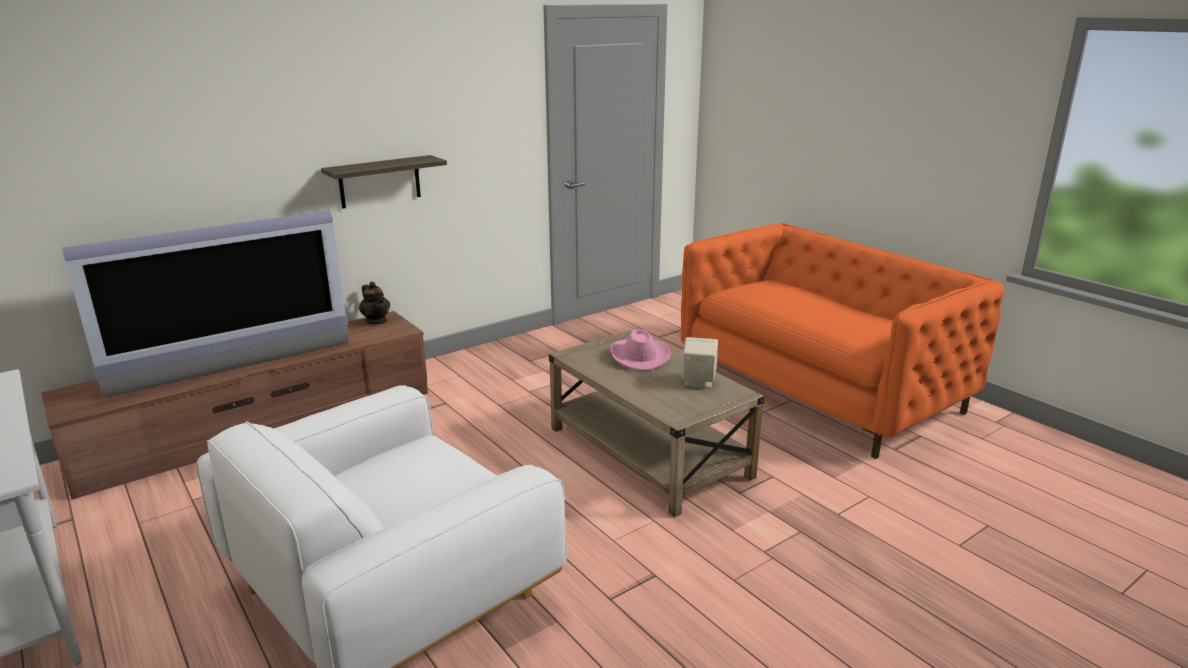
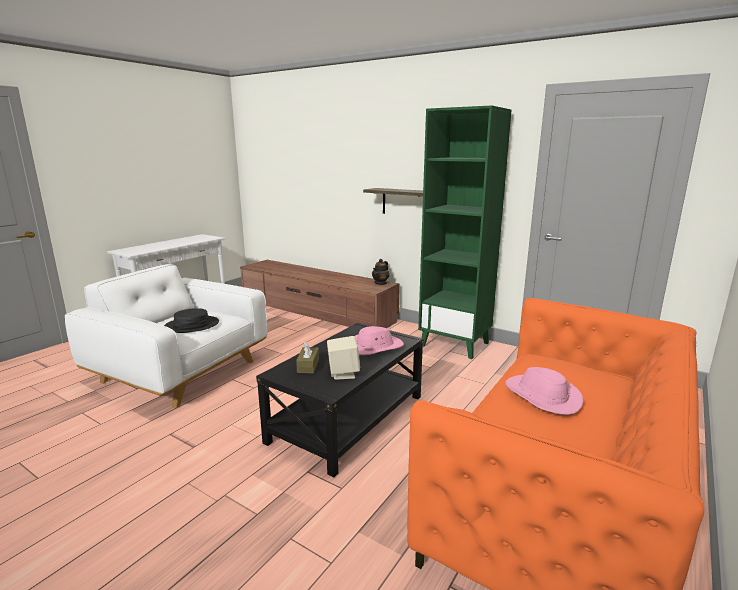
camera: 70 degrees right, 5 degrees down
(234, 369) = (302, 274): television -> none
(441, 477) = (192, 325): none -> black hat
(514, 353) = (455, 344): none -> green bookcase
(648, 453) = (348, 419): beige coffee table -> black coffee table
(668, 397) = (308, 366): none -> brown tissue box
(805, 306) = (541, 396): none -> pink hat

